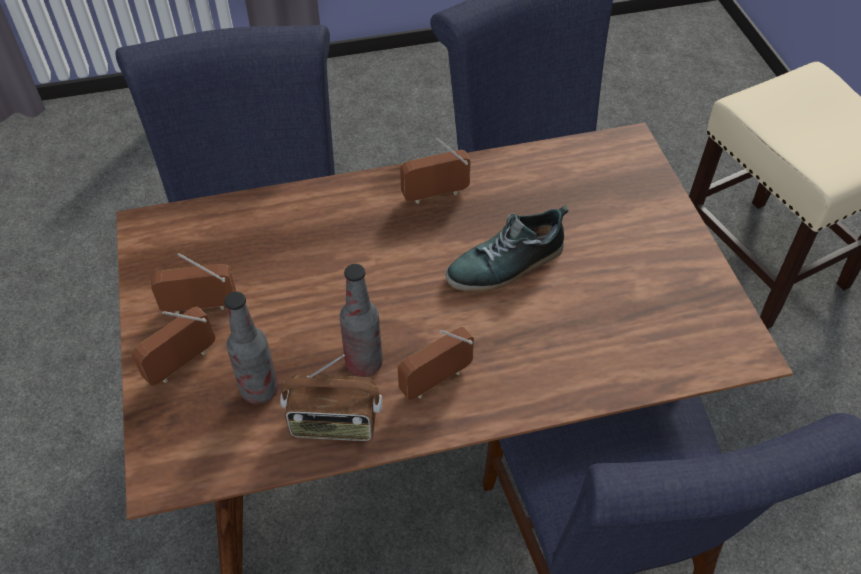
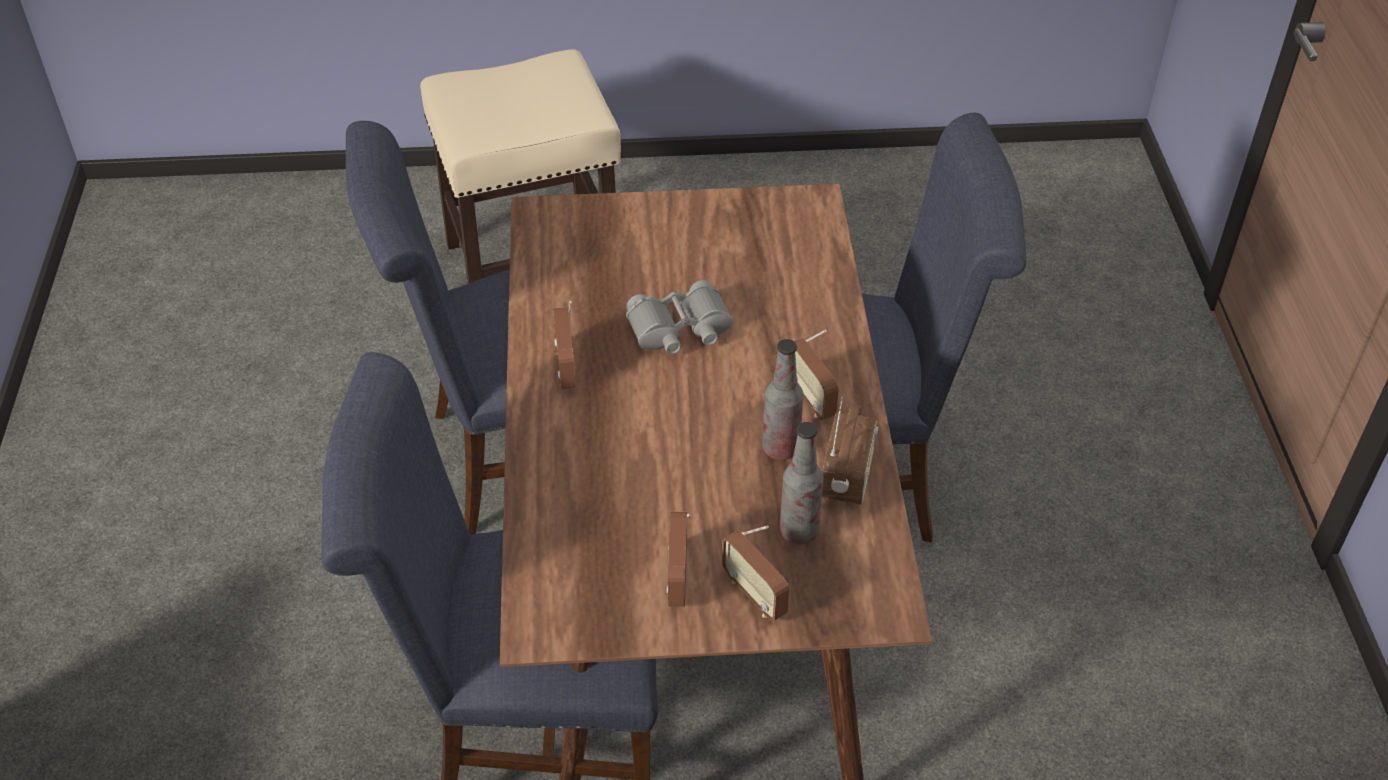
camera: 80 degrees left, 5 degrees down
(506, 264) = (680, 329): shoe -> grey binoculars

